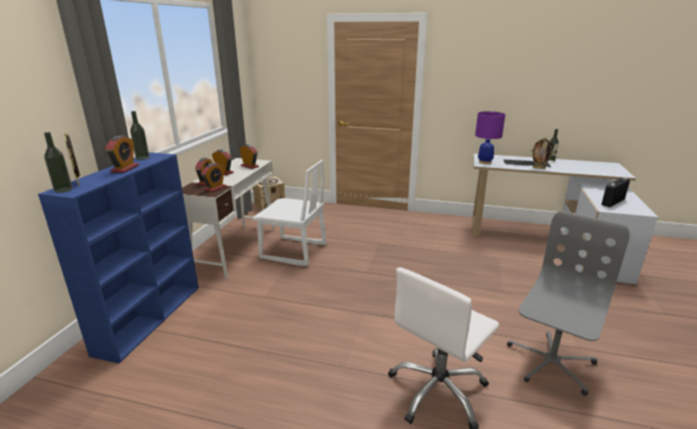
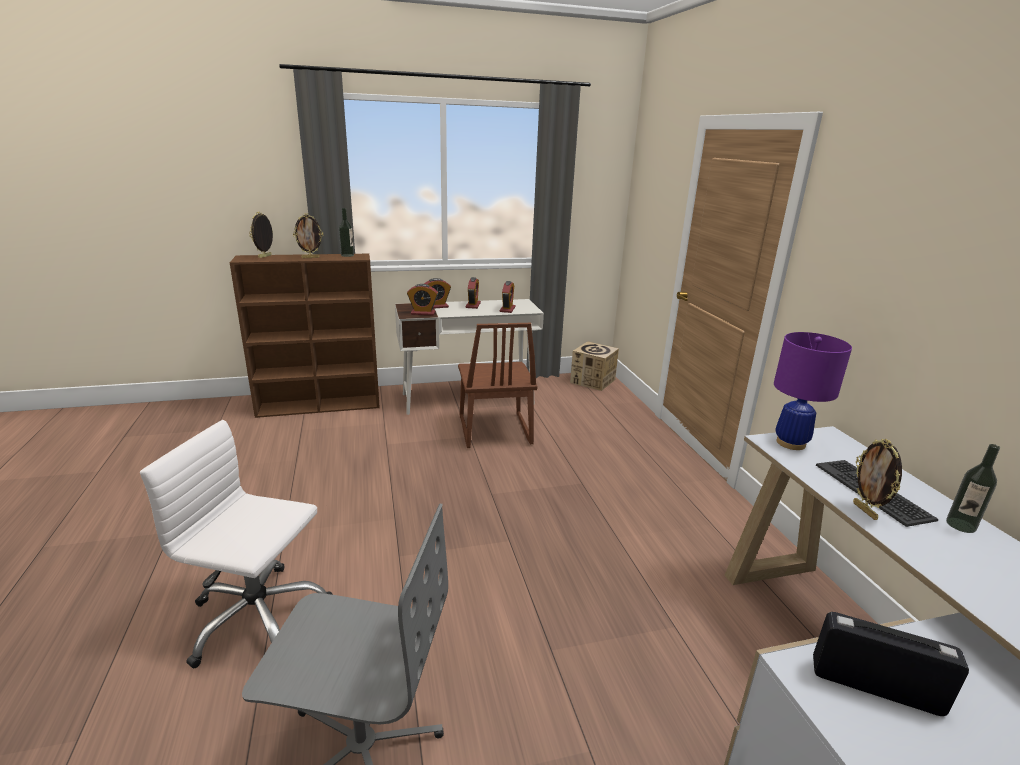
camera: 60 degrees right, 0 degrees up
(63, 190) = (246, 257): bottle -> none
(125, 169) = (310, 257): alarm clock -> picture frame
(150, 317) = (320, 405): blue bookcase -> brown bookcase
(293, 252) = (493, 431): white chair -> brown chair

